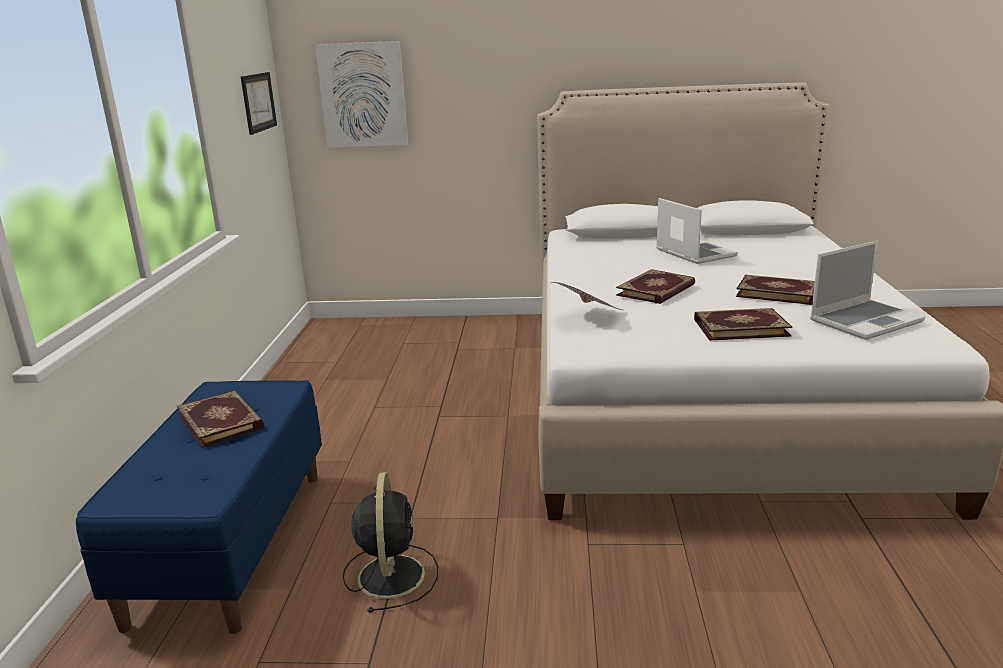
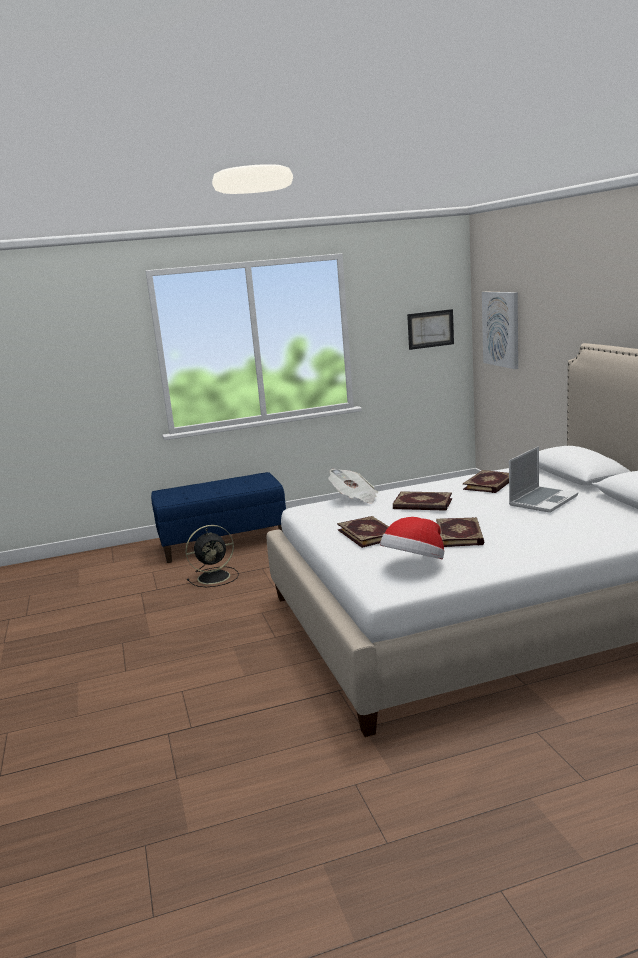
camera: 70 degrees right, 5 degrees down
(222, 421) = (230, 485): book -> book (490, 484)
(865, 321) = (415, 564): laptop -> hat

